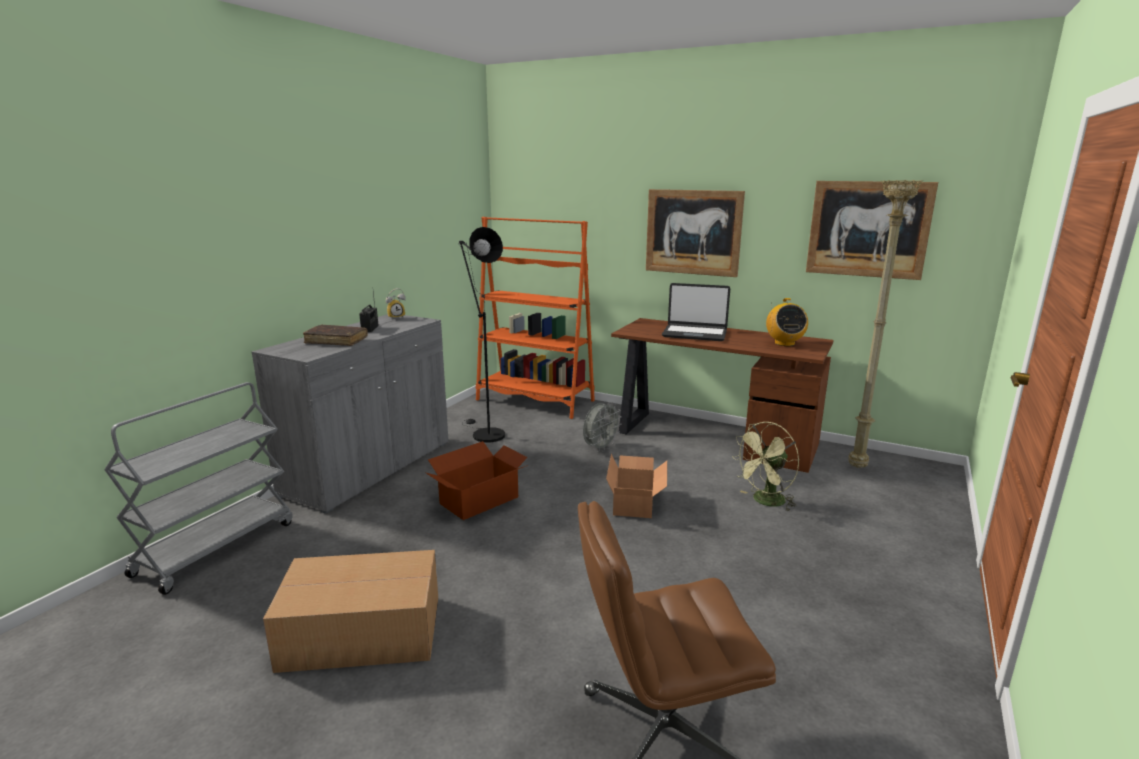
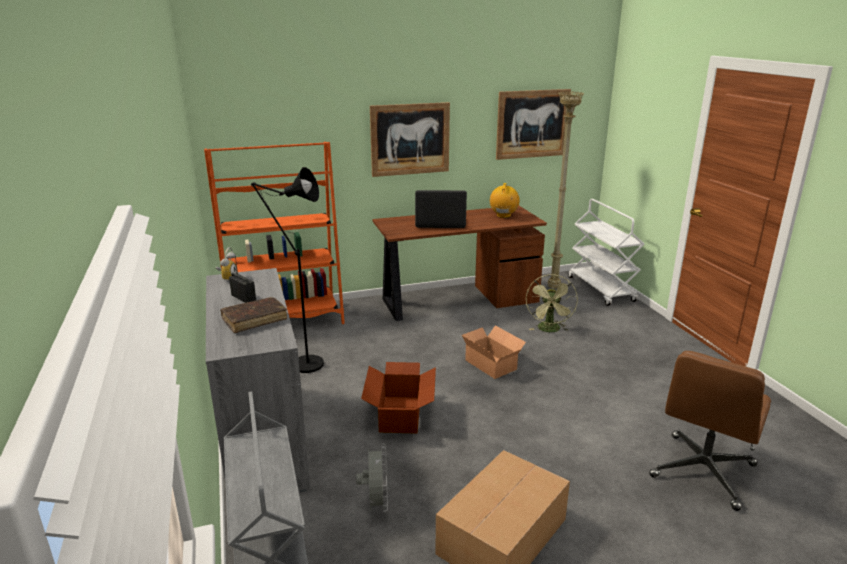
camera: 45 degrees left, 5 degrees up
(600, 448) = (405, 338): grey fan -> grey fan (376, 503)
(694, 334) = (440, 223): laptop -> laptop turned 150 degrees counterclockwise
(784, 343) = (503, 216): radio -> radio turned 120 degrees counterclockwise
(930, 492) = (601, 289): none -> white cart

